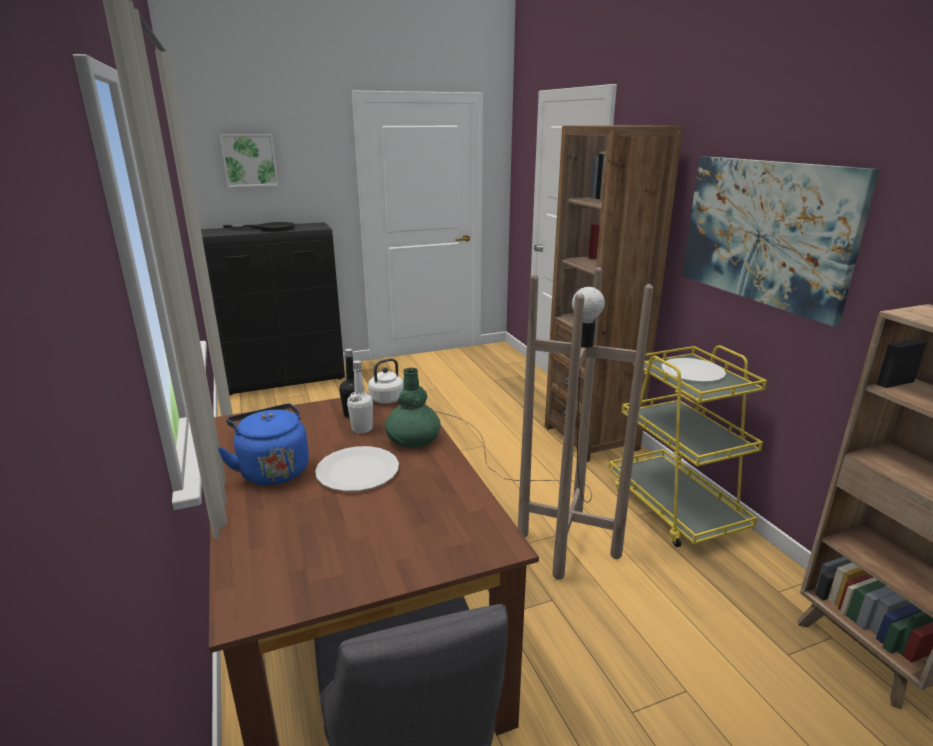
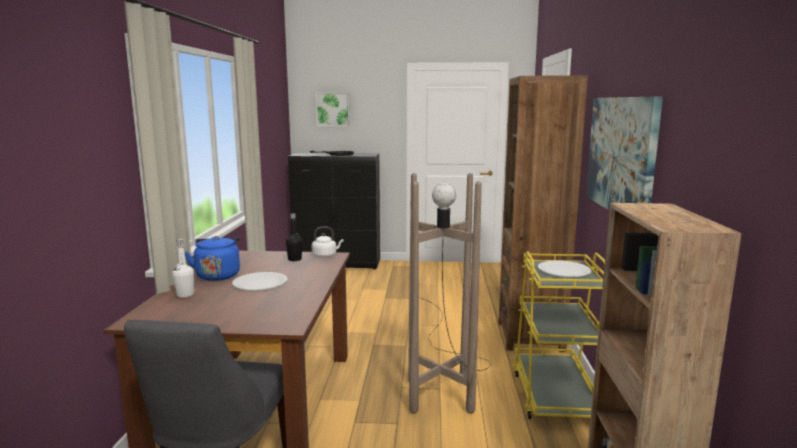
camera: 25 degrees right, 10 degrees down
(362, 429) = (289, 266): white bottle -> white bottle (185, 295)
(413, 439) = (311, 275): green vase -> none

